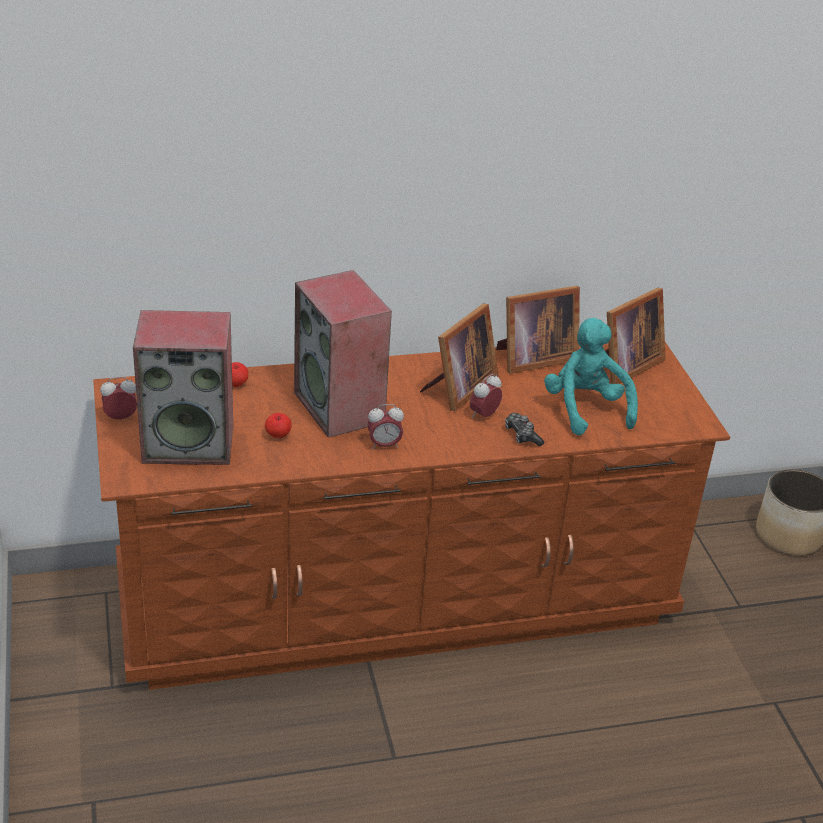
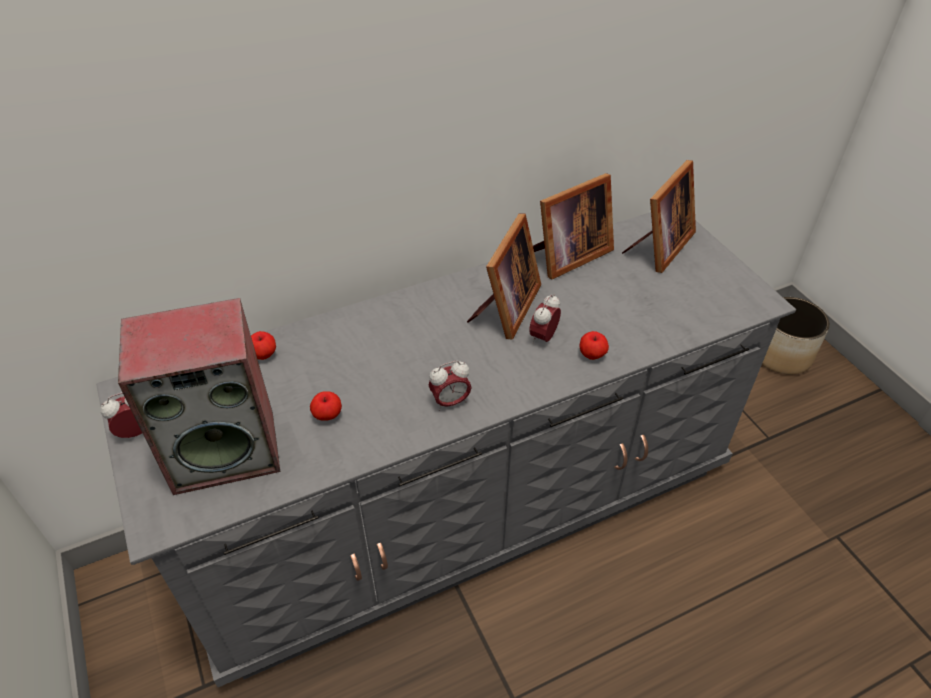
camera: 10 degrees left, 10 degrees up
(341, 408) = (388, 361): speaker -> none
(396, 599) = (464, 505): brown dresser -> grey dresser
(522, 435) = (592, 355): game controller -> apple
(585, 409) = (643, 306): turquoise plush toy -> none

